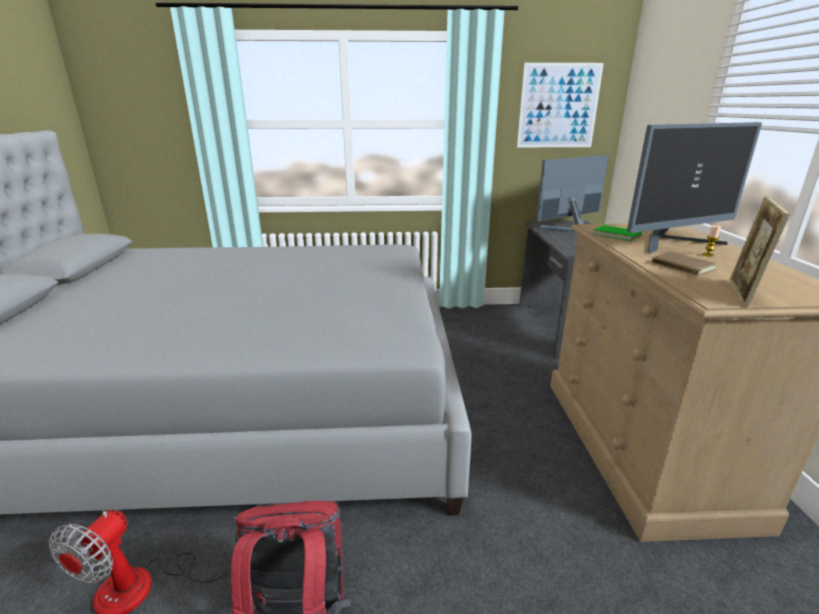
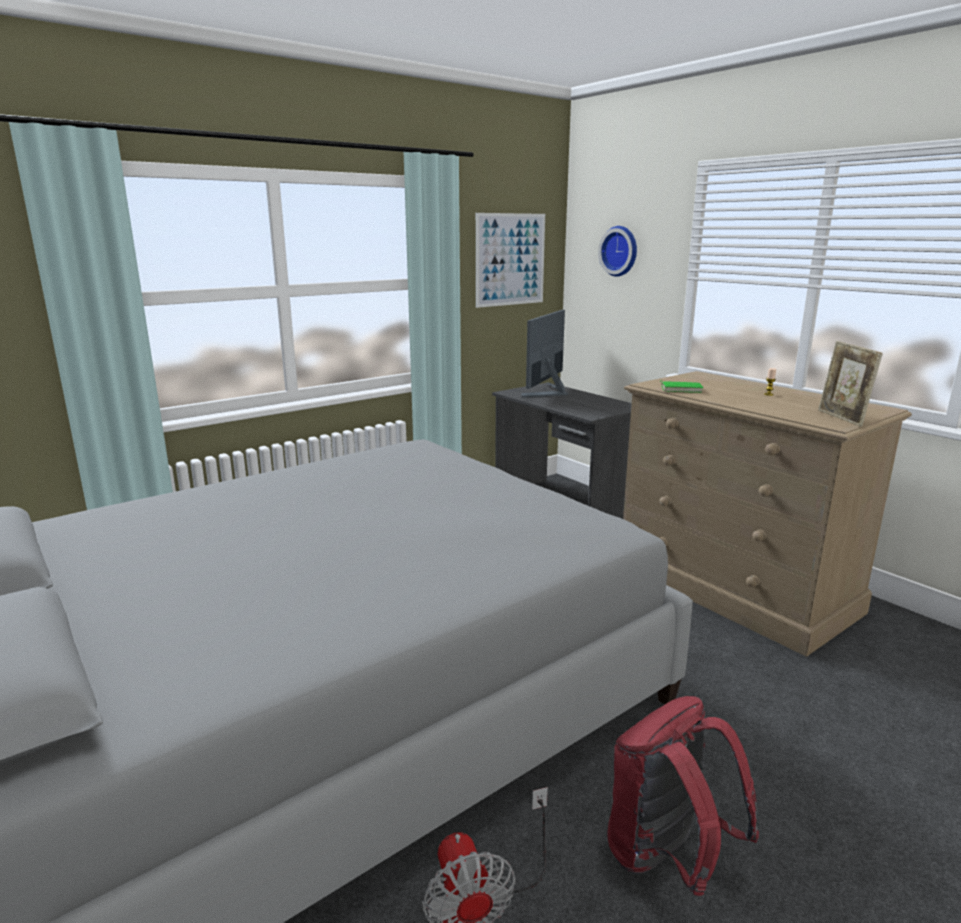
camera: 35 degrees left, 5 degrees down
(662, 97) = (620, 251): none -> wall clock
(673, 243) = (731, 389): monitor -> none
(681, 267) = (774, 407): brown book -> none

